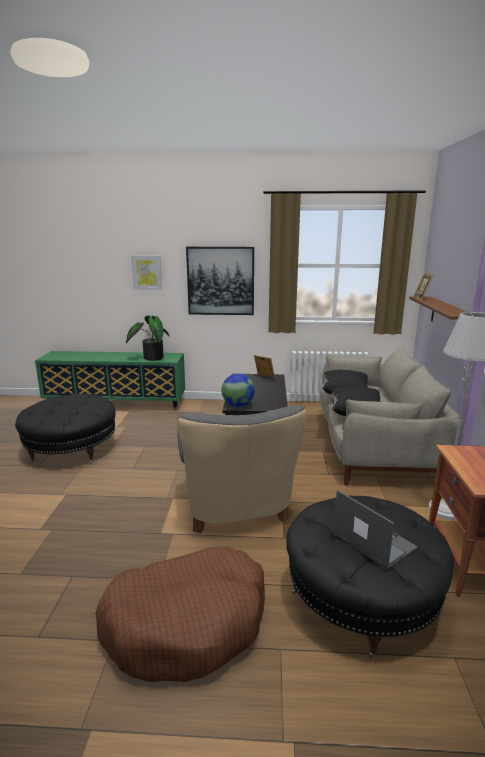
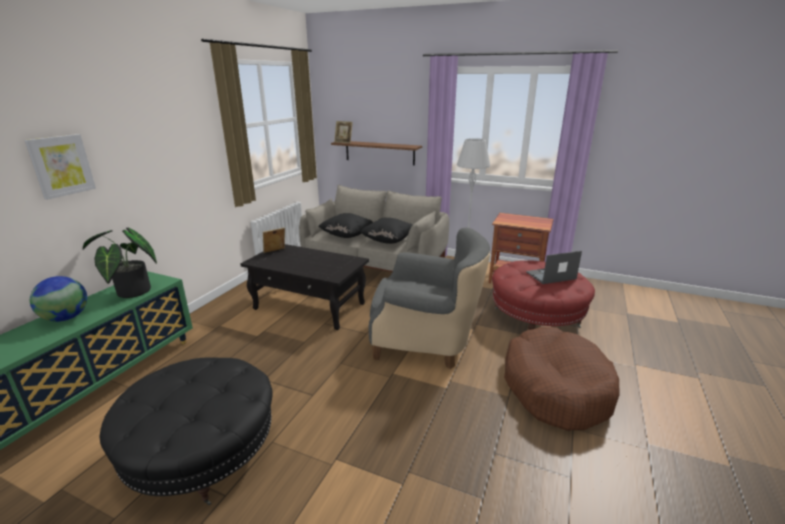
camera: 70 degrees left, 5 degrees up
(220, 281) = (169, 159): picture -> none
(238, 405) = (335, 274): globe -> globe (66, 318)
(361, 596) = (536, 317): black ottoman -> red ottoman

